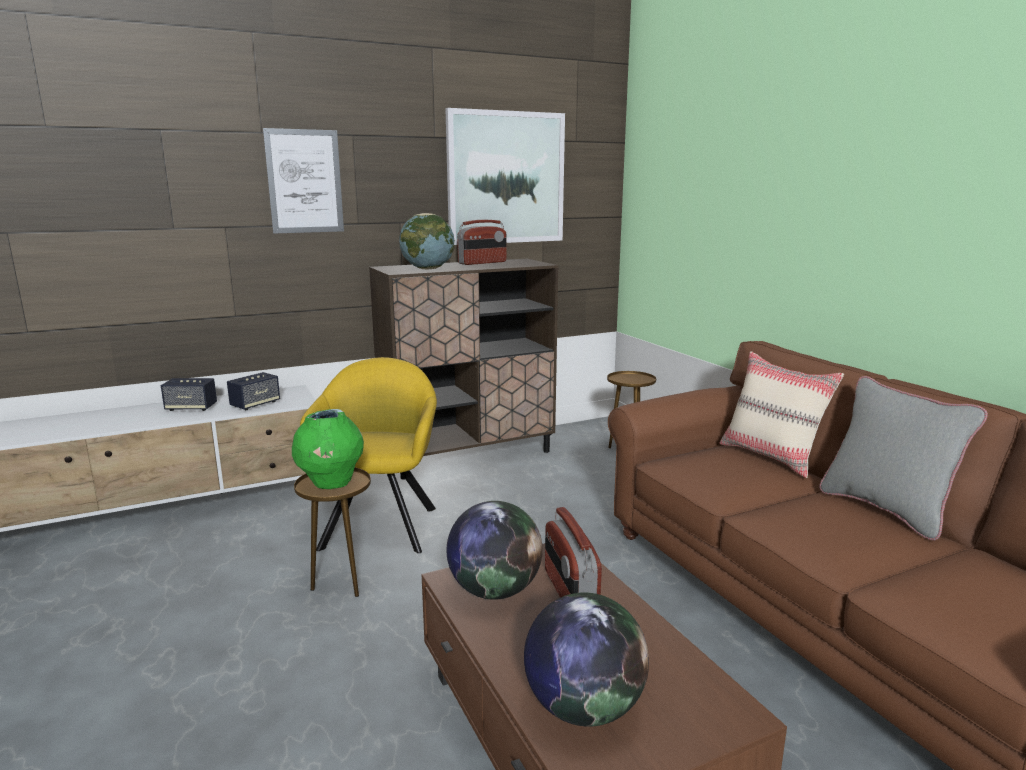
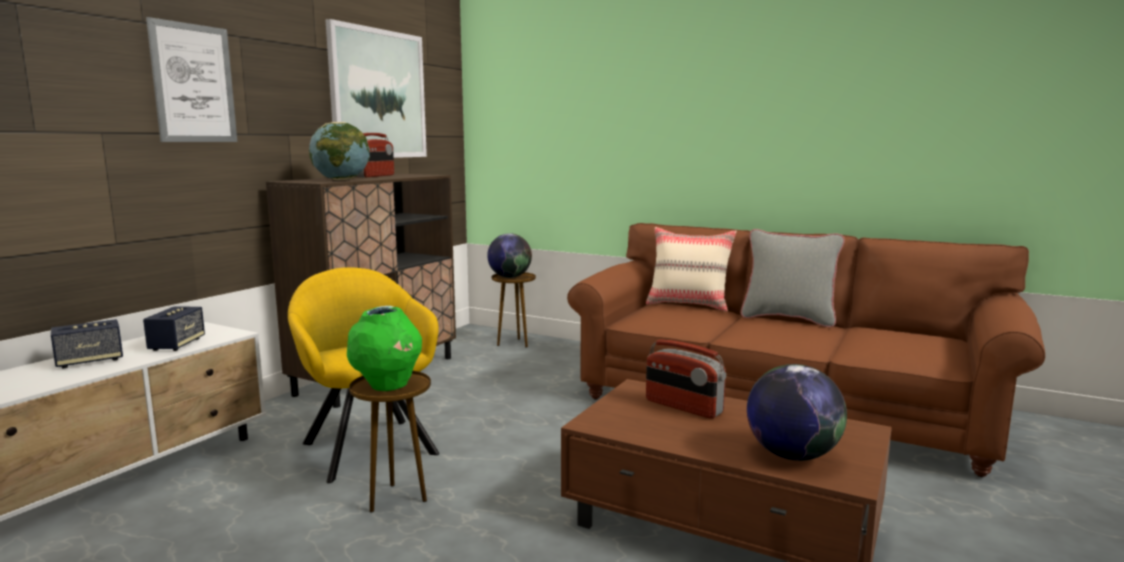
camera: 35 degrees left, 5 degrees down
(494, 590) = (633, 420): globe -> globe (509, 277)

